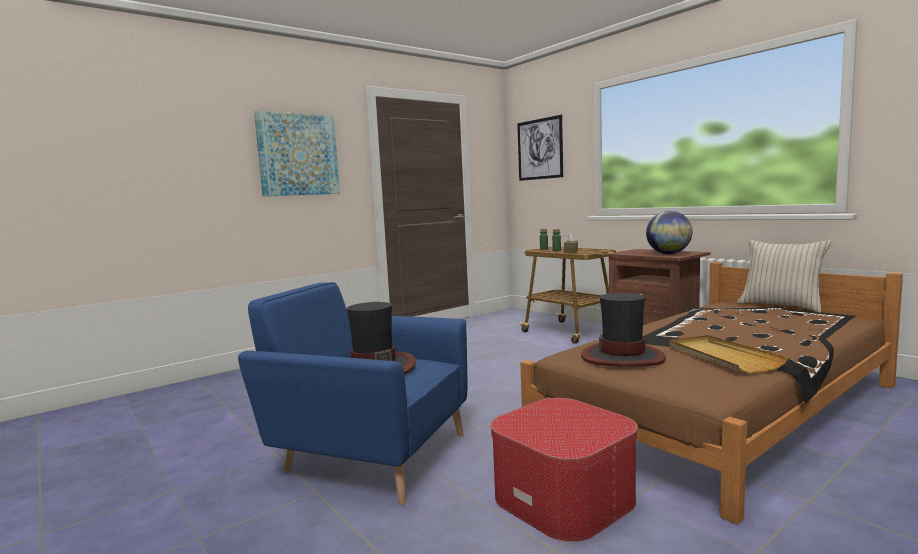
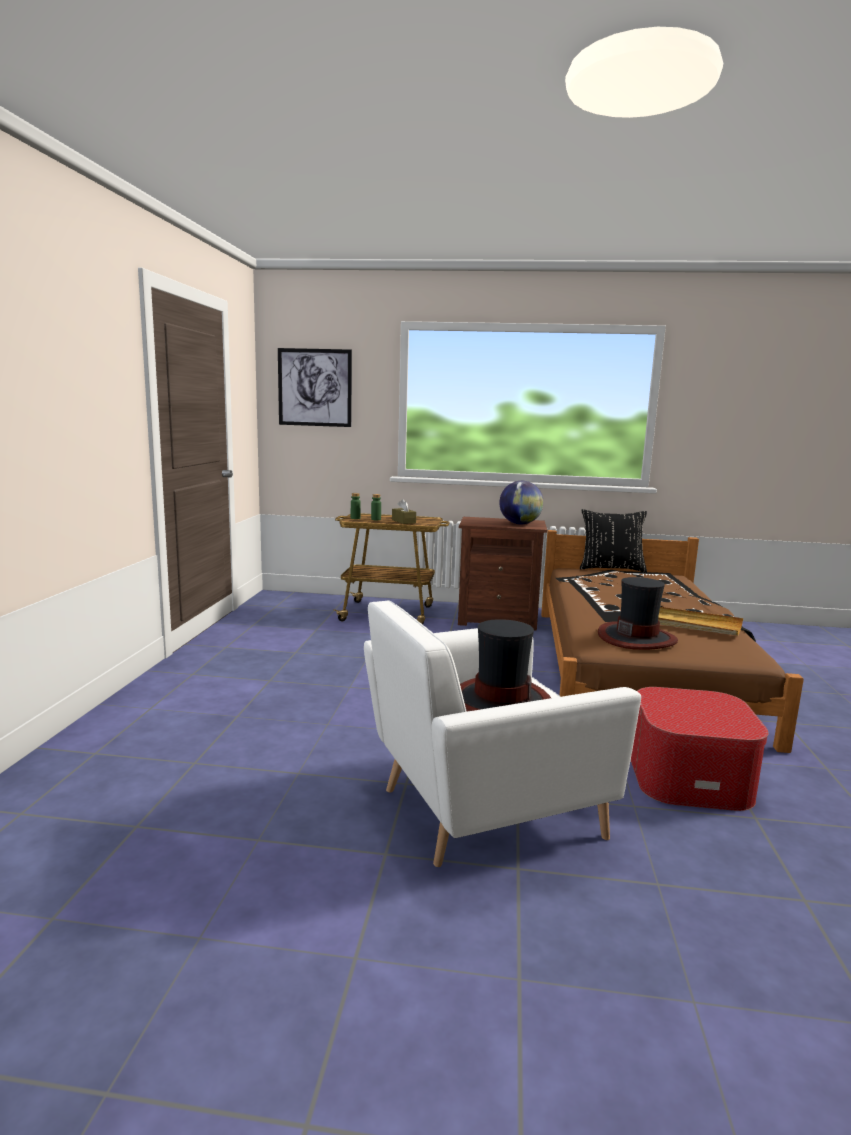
camera: 45 degrees left, 5 degrees up
(298, 154) = (72, 375): picture -> none
(369, 455) = (480, 808): blue armchair -> white armchair
(781, 306) = (610, 569): beige pillow -> black pillow

